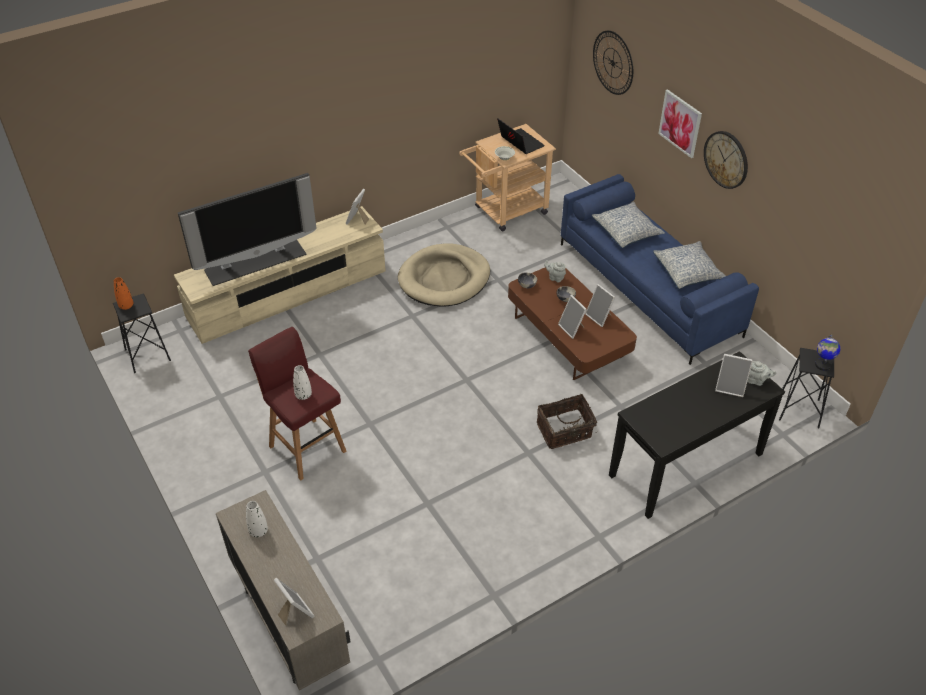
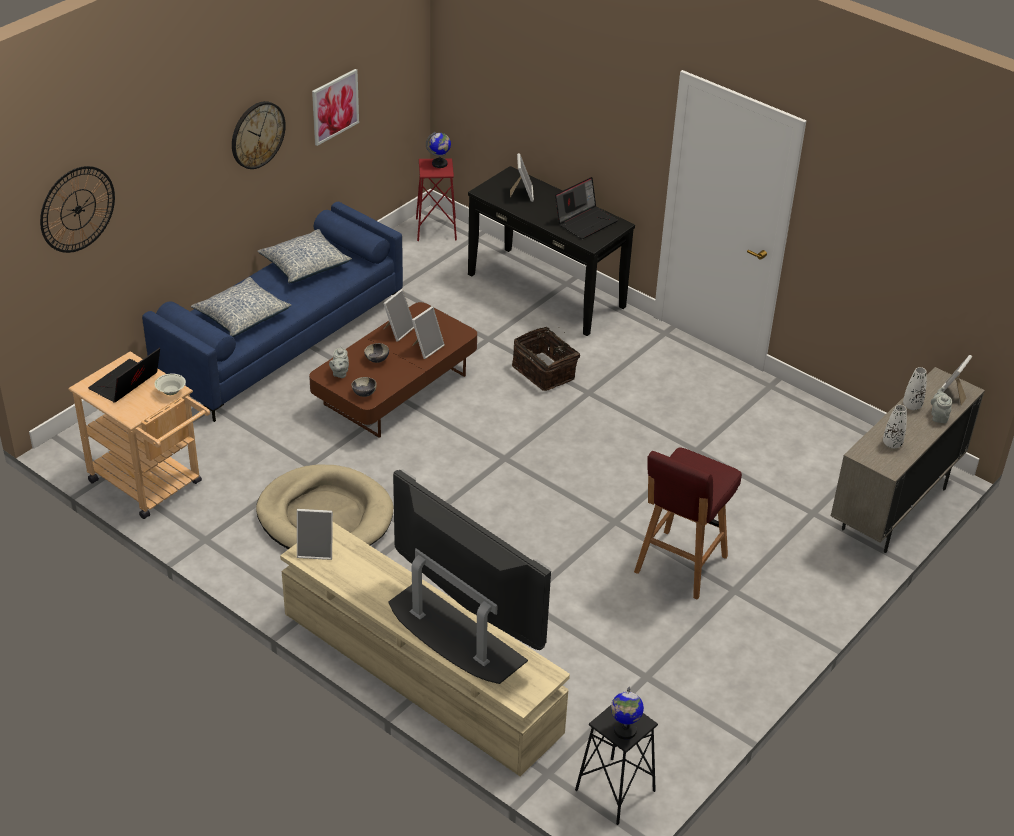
camera: 110 degrees left, 5 degrees down
(126, 306) = (624, 730): orange vase -> globe
(303, 395) = (702, 468): white vase -> white vase (912, 406)
(673, 420) = (585, 221): none -> laptop
(680, 123) = (193, 165): picture -> picture (335, 106)
(757, 381) = (505, 180): grey teapot -> grey teapot (939, 416)
(799, 410) = (436, 229): black stool -> red stool

